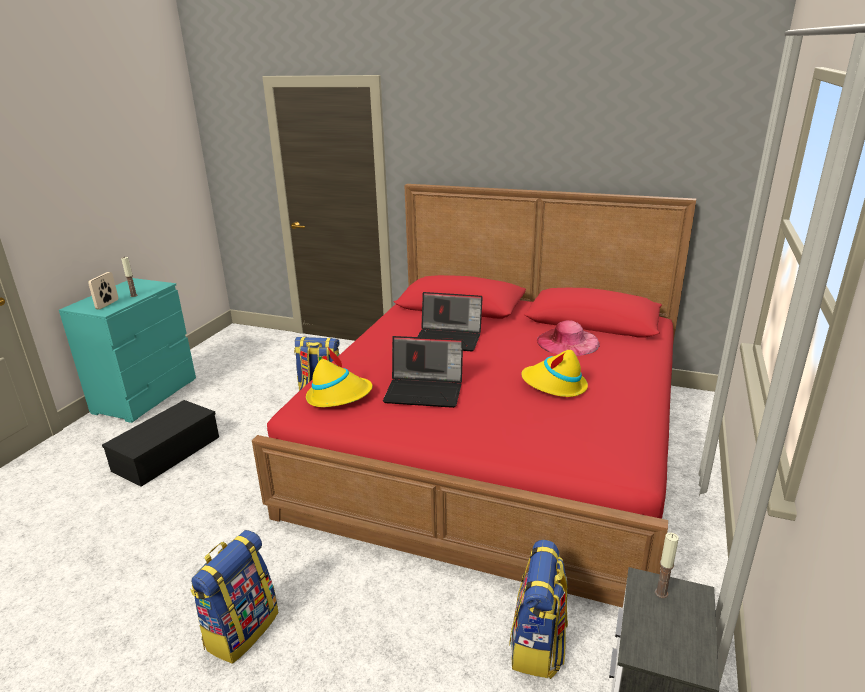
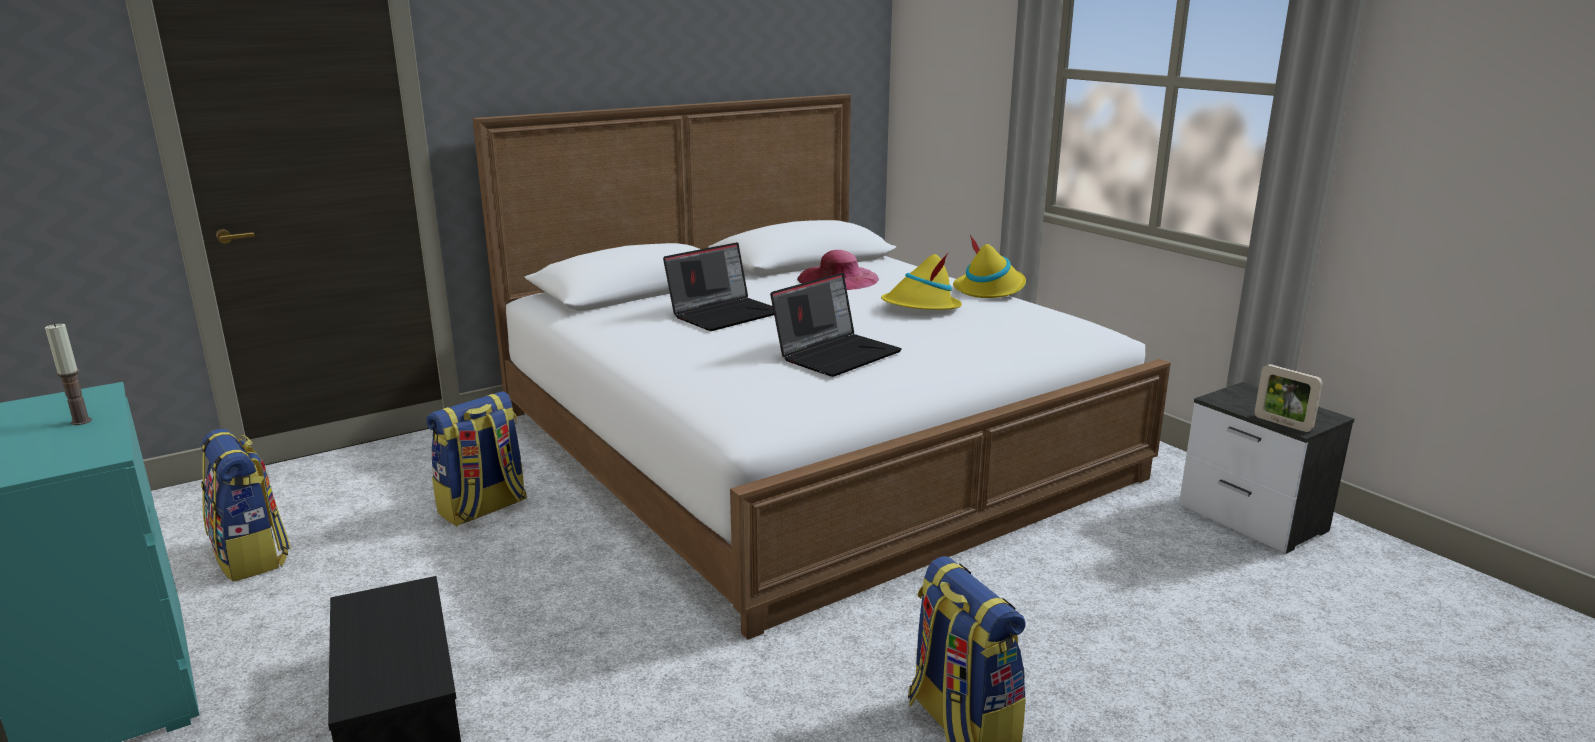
camera: 55 degrees left, 5 degrees down
(107, 304) = (60, 450): picture frame -> picture frame (1282, 424)
(339, 396) = (767, 395): yellow hat -> yellow hat (990, 289)
(495, 442) = (805, 443): red bed -> white bed
(538, 645) = (1146, 539): backpack -> backpack (252, 557)
(661, 593) = (1236, 399): candle -> none

